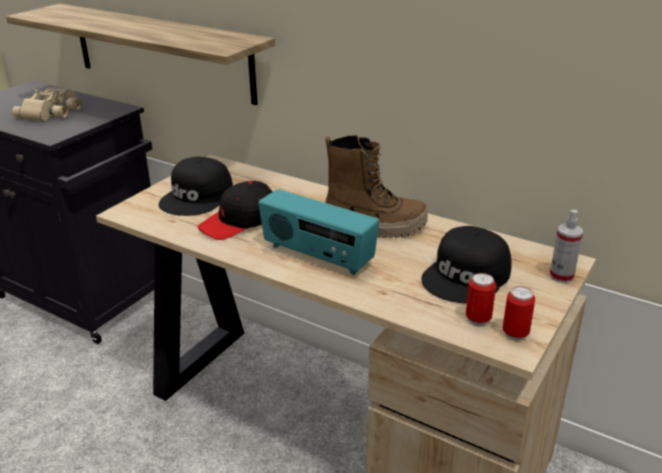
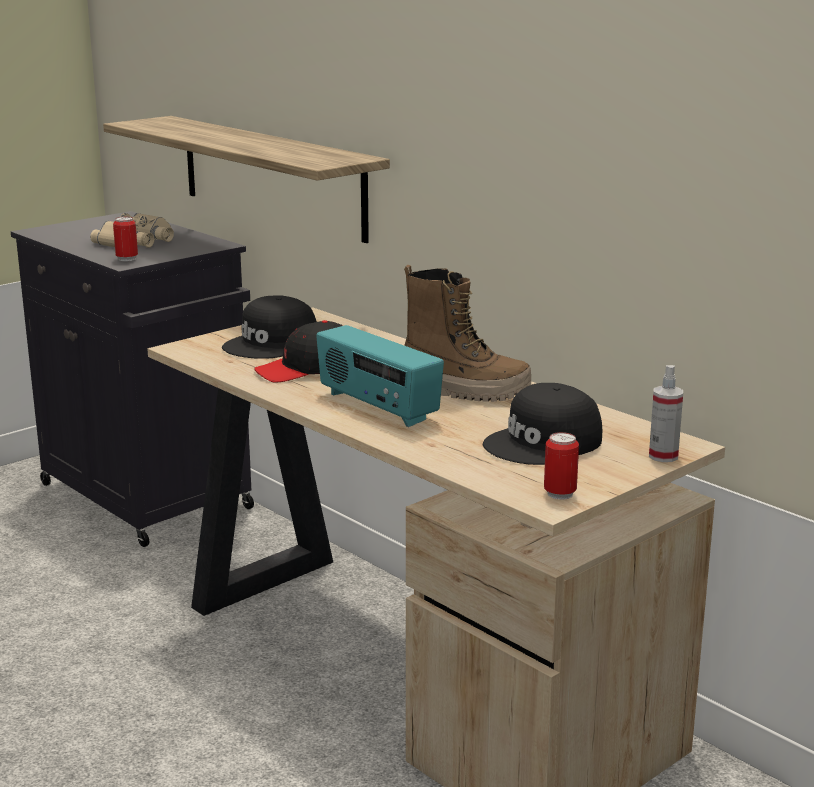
camera: 15 degrees right, 10 degrees down
(478, 319) = (526, 478): can -> can (127, 259)

